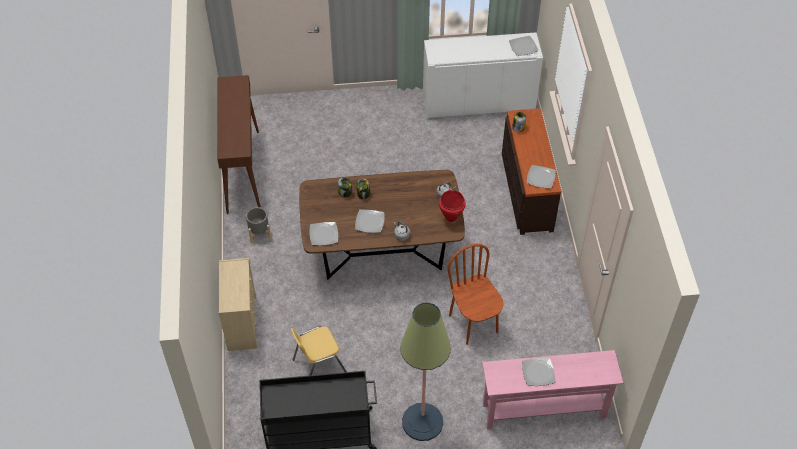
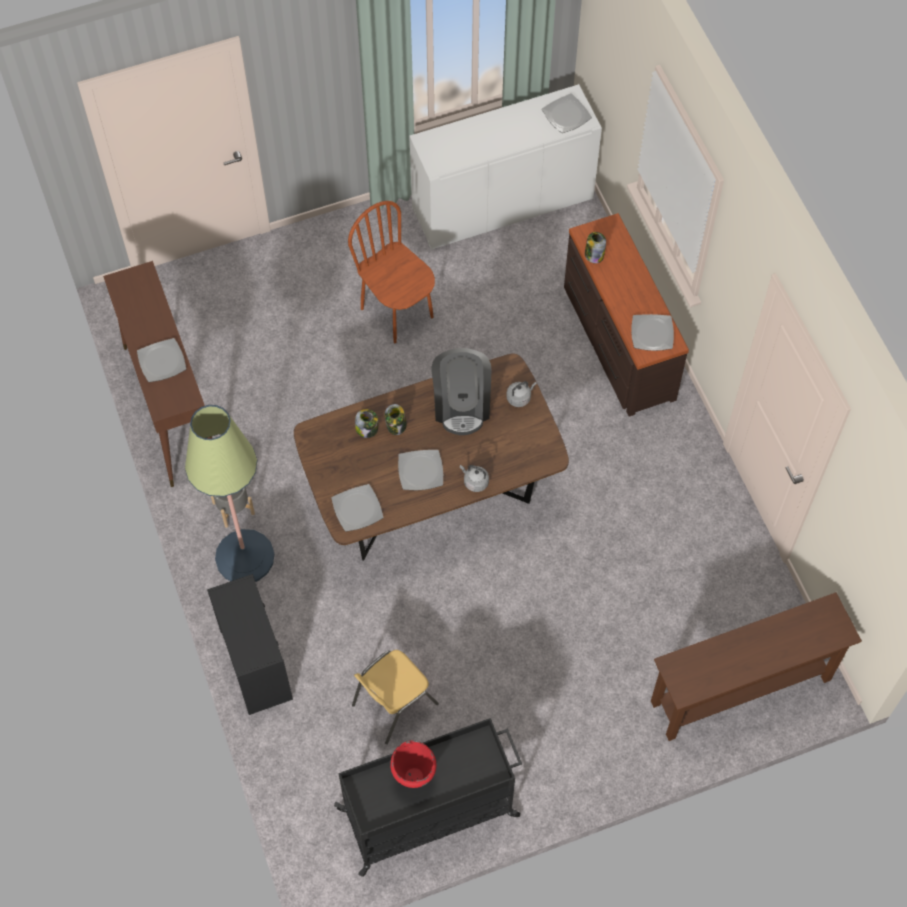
camera: 15 degrees left, 10 degrees up
(242, 323) = (255, 663): beige dresser -> black dresser
(407, 191) = (461, 405): none -> coffee machine
(422, 422) = (573, 754): floor lamp -> floor lamp (245, 557)
(451, 218) = (540, 435): red cooking pot -> red cooking pot (413, 777)
(473, 323) = (602, 579): brown chair -> brown chair (397, 312)
(538, 372) = (738, 655): plate -> plate (162, 361)
(544, 410) = (741, 691): pink console table -> brown console table

